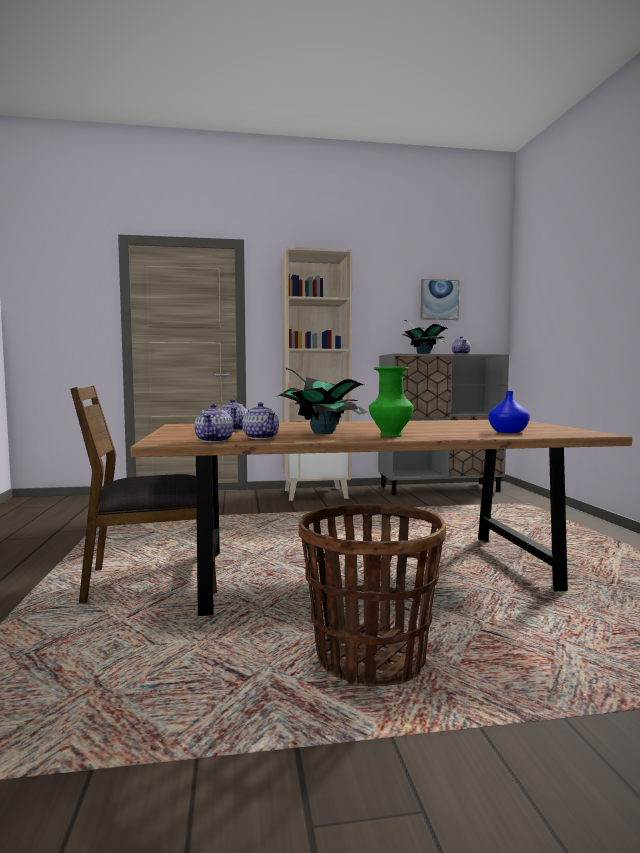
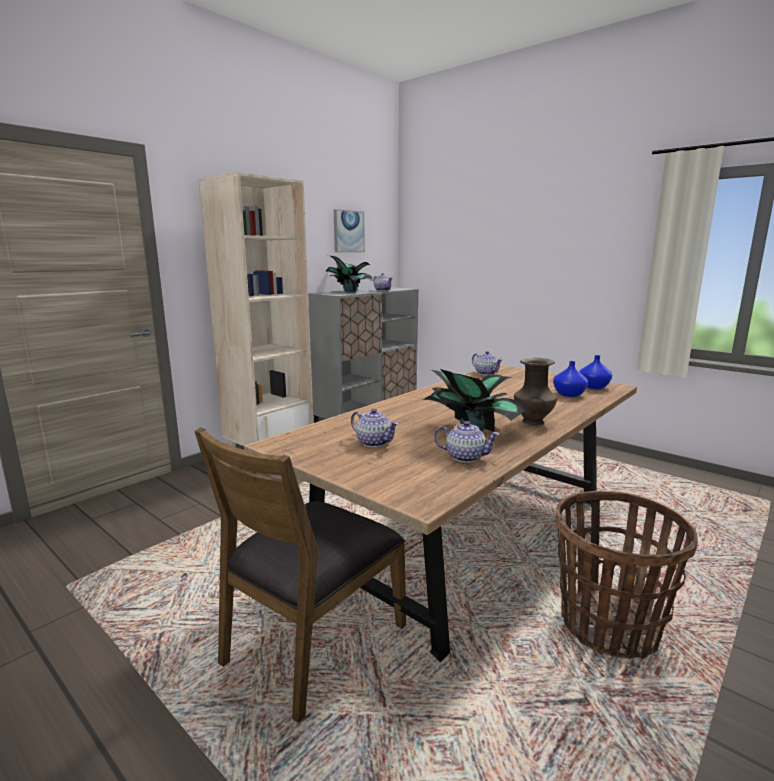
camera: 40 degrees left, 10 degrees up
(215, 440) = (455, 478): teapot -> teapot (486, 373)
(390, 436) = (533, 423): green vase -> brown vase
(566, 432) = (594, 387): none -> blue vase

